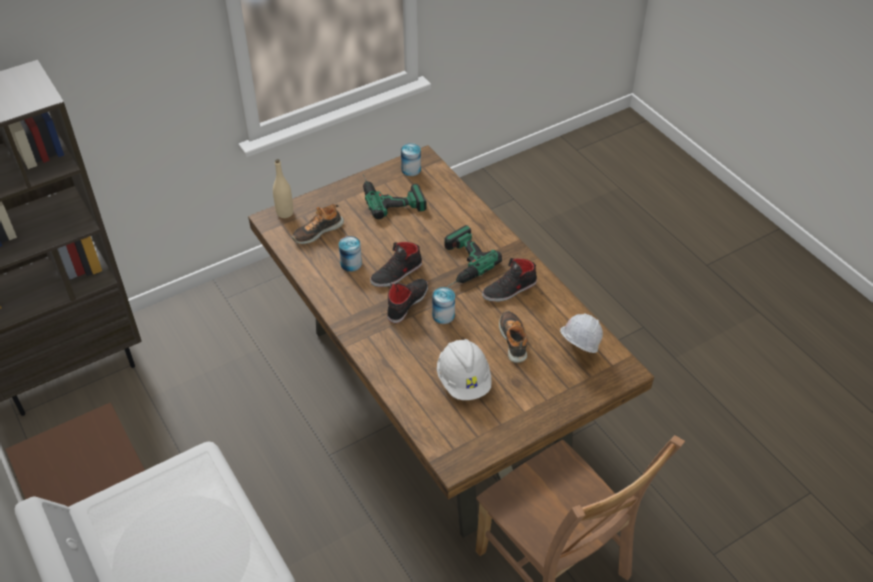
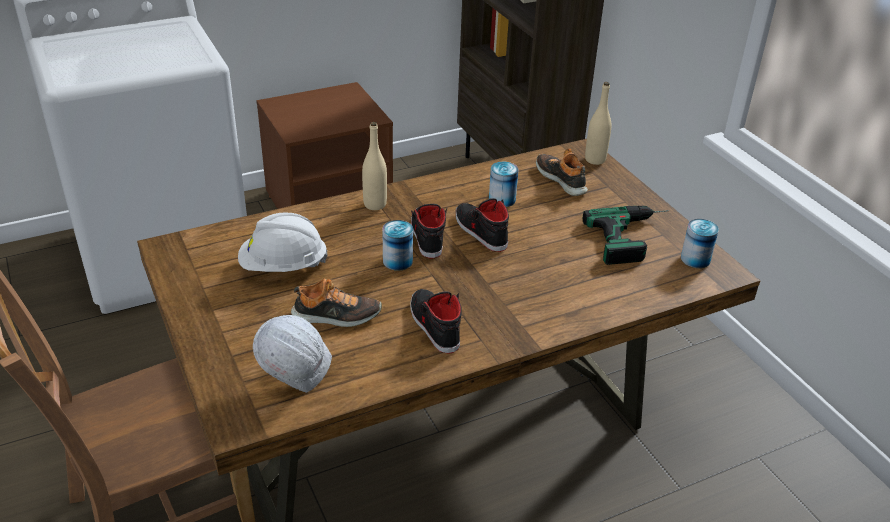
camera: 95 degrees right, 10 degrees down
(369, 338) = (375, 204): none -> beige bottle
(407, 302) = (426, 235): black shoe -> black shoe turned 135 degrees counterclockwise
(459, 263) = (492, 284): power drill -> none

